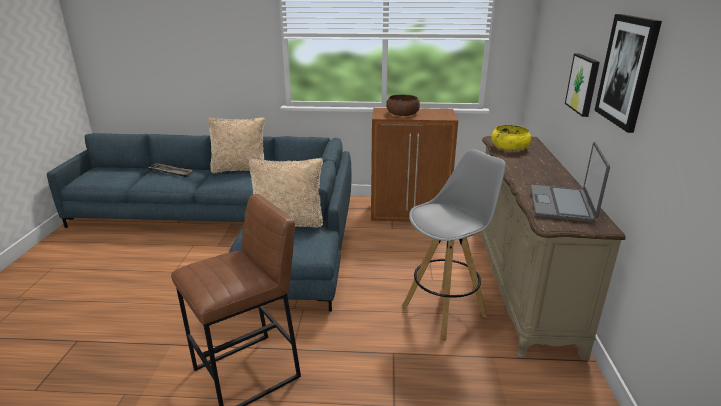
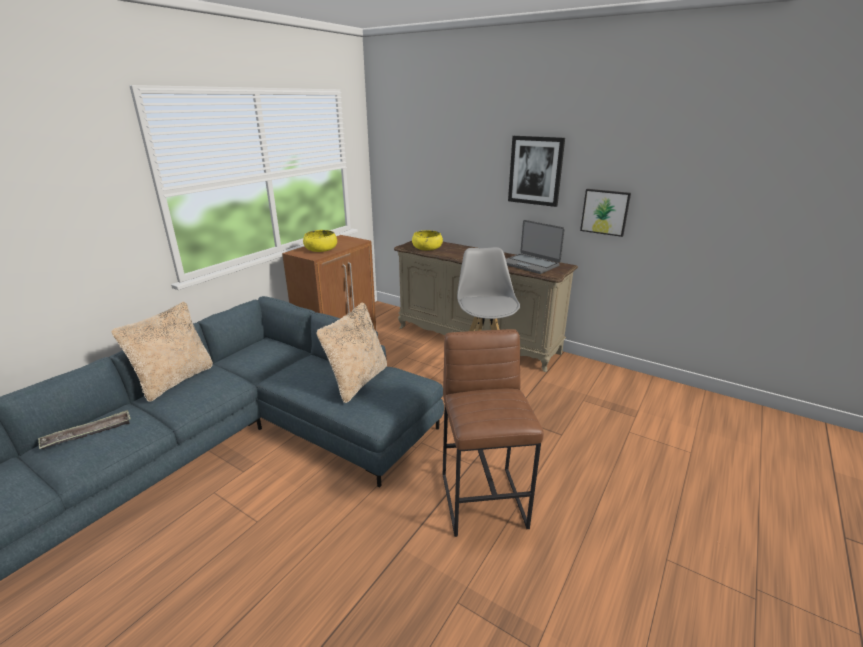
camera: 60 degrees left, 0 degrees up
(402, 113) = (321, 249): brown bowl -> yellow bowl
(583, 84) = (478, 186): picture -> picture (605, 212)

